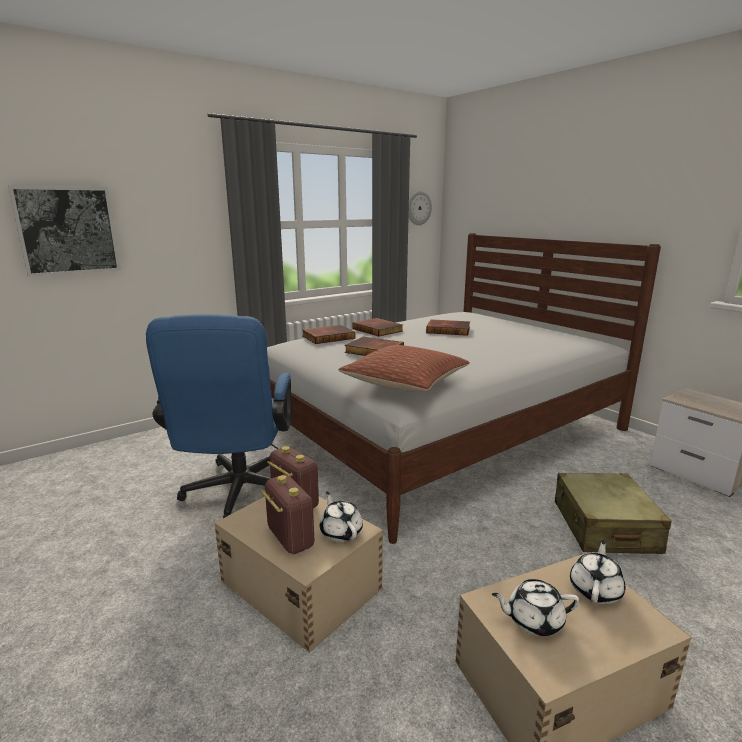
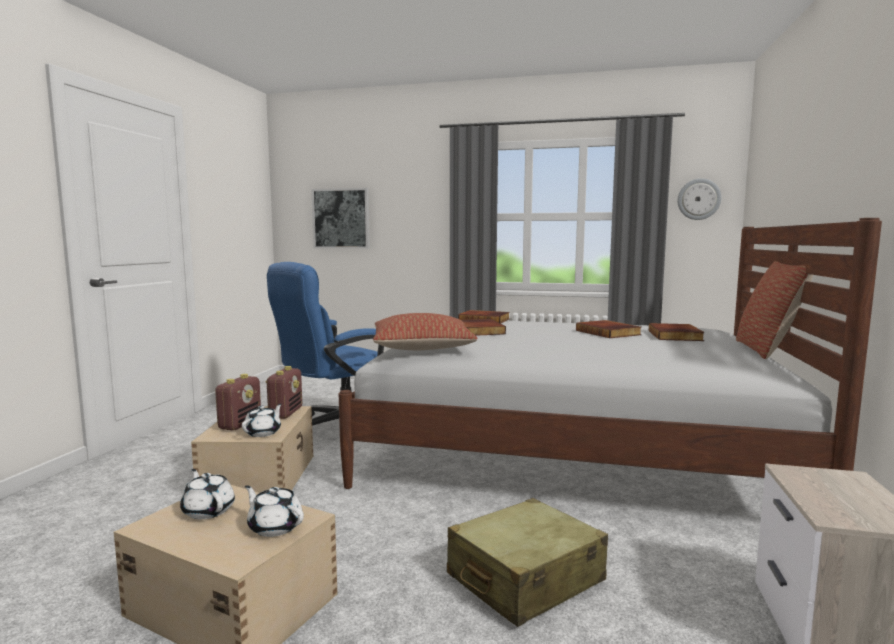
camera: 50 degrees right, 10 degrees down
(378, 330) = (542, 322): book -> book (676, 336)
(538, 324) = (767, 350): none -> pillow
(595, 589) = (275, 527): white teapot -> white teapot turned 135 degrees counterclockwise

